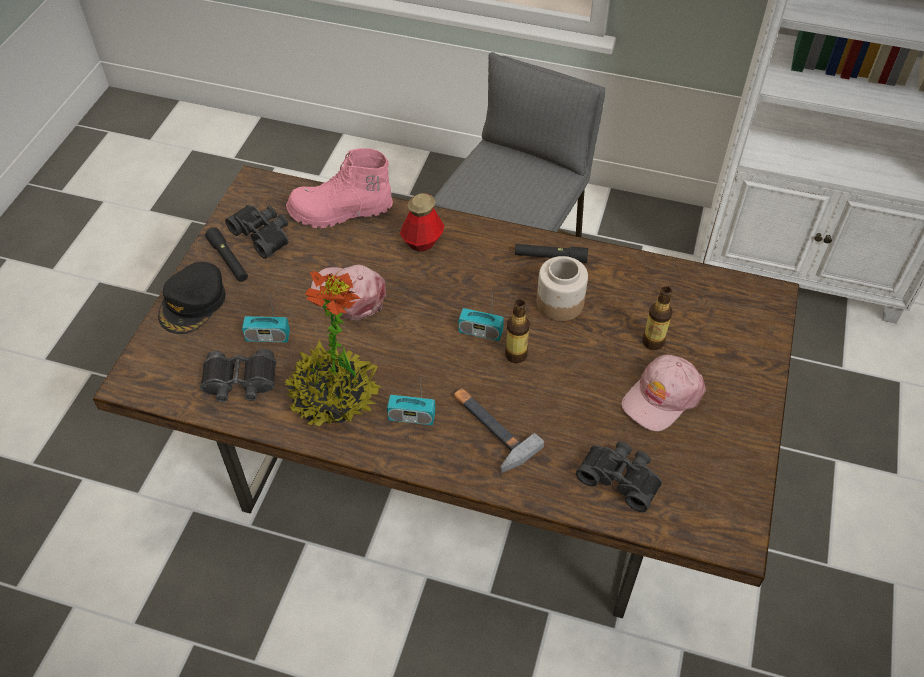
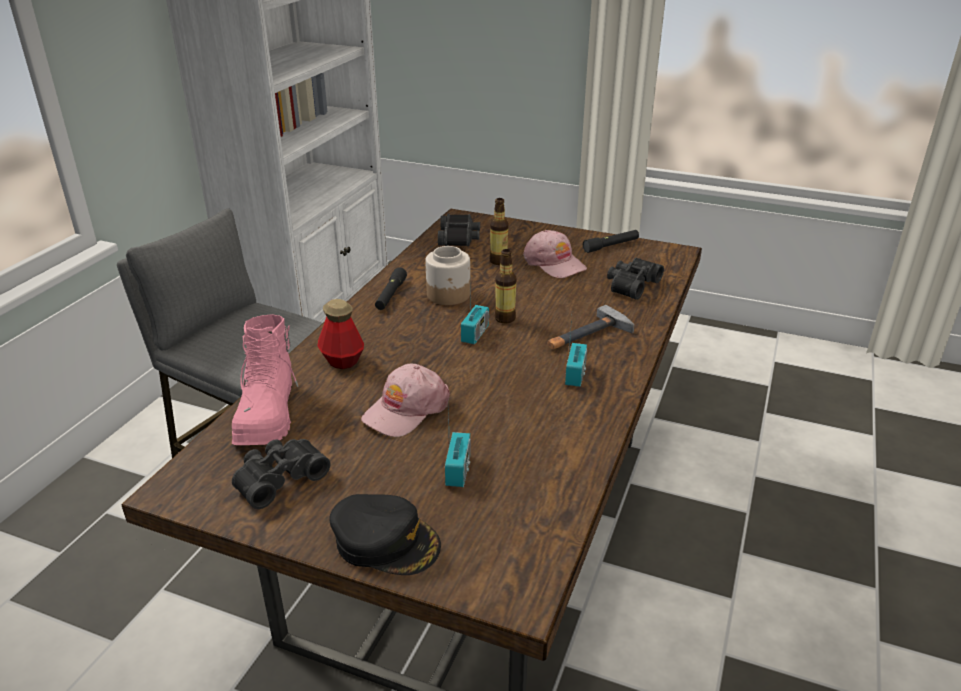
camera: 85 degrees left, 20 degrees down
(228, 260) = (314, 510): black flashlight -> black flashlight (611, 246)
(240, 382) = (526, 491): black binoculars -> black binoculars (459, 237)
(333, 397) = (551, 421): potted plant -> none

